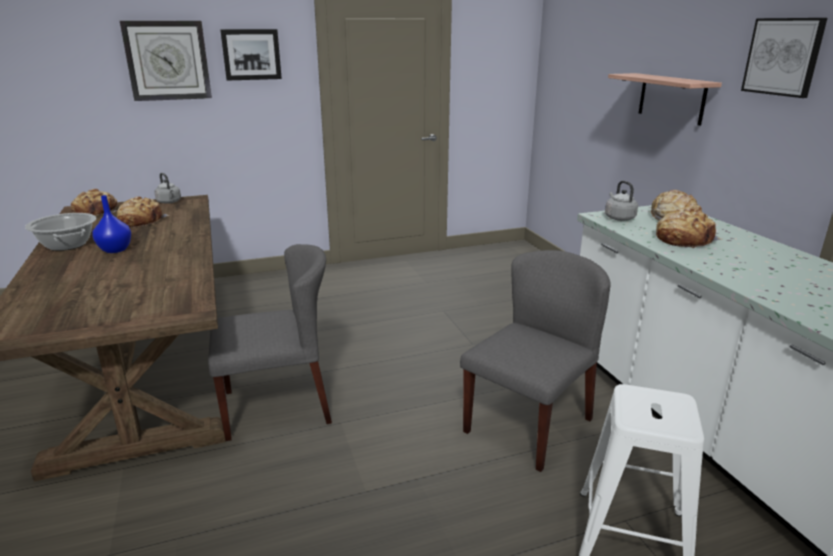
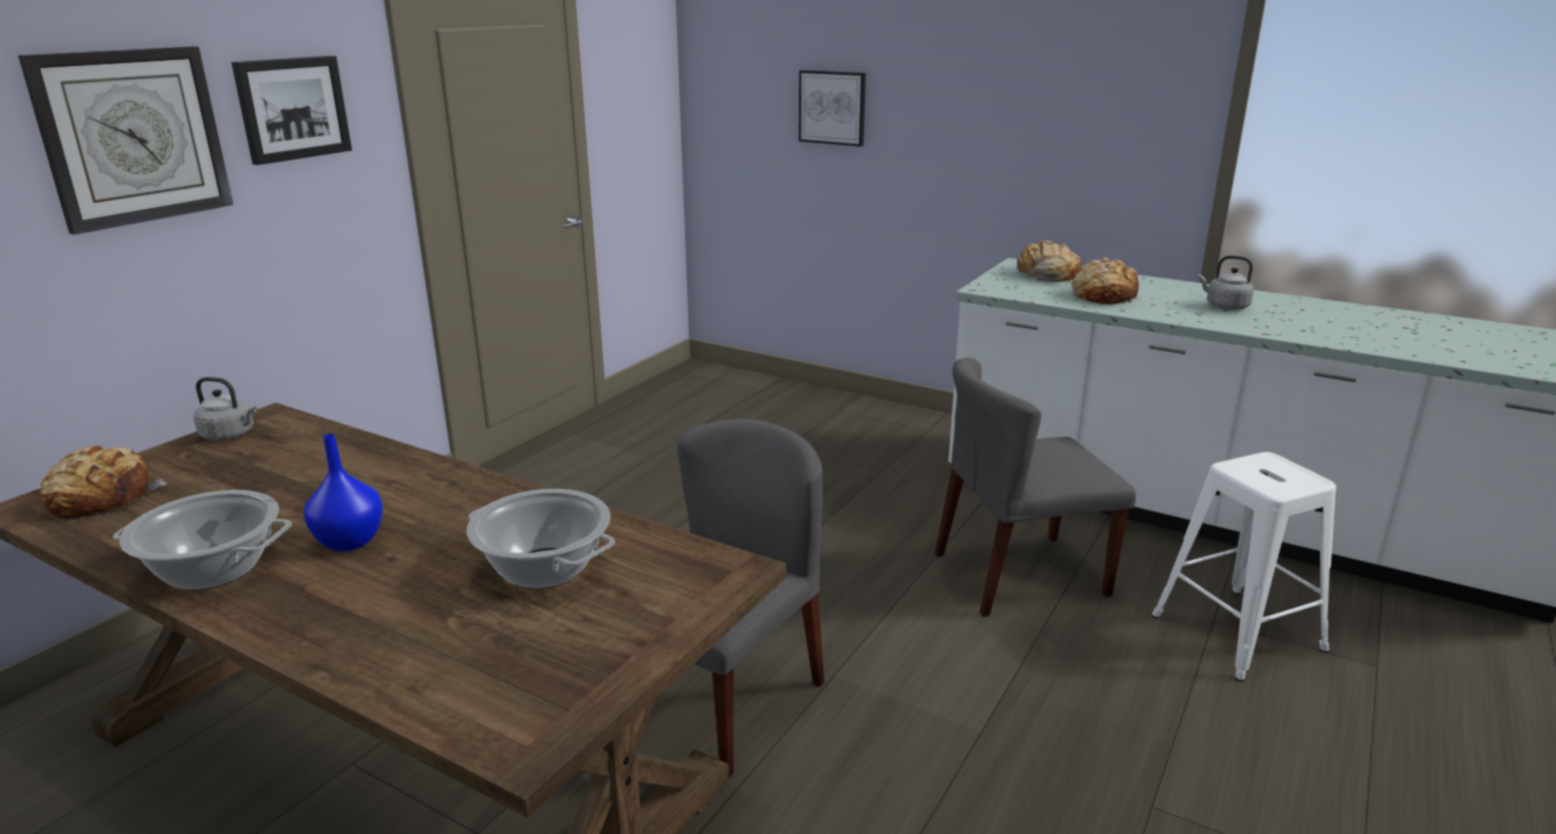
camera: 40 degrees left, 0 degrees up
(139, 283) = (543, 569): none -> cooking pot
(141, 221) = (263, 482): bread -> none
(528, 424) = (1019, 575): grey chair -> grey chair turned 105 degrees counterclockwise
(618, 218) = (1004, 287): grey kettle -> grey kettle (1224, 306)
(671, 98) = (960, 127): shelf -> none
(783, 57) = (1120, 73): picture -> picture (832, 107)

